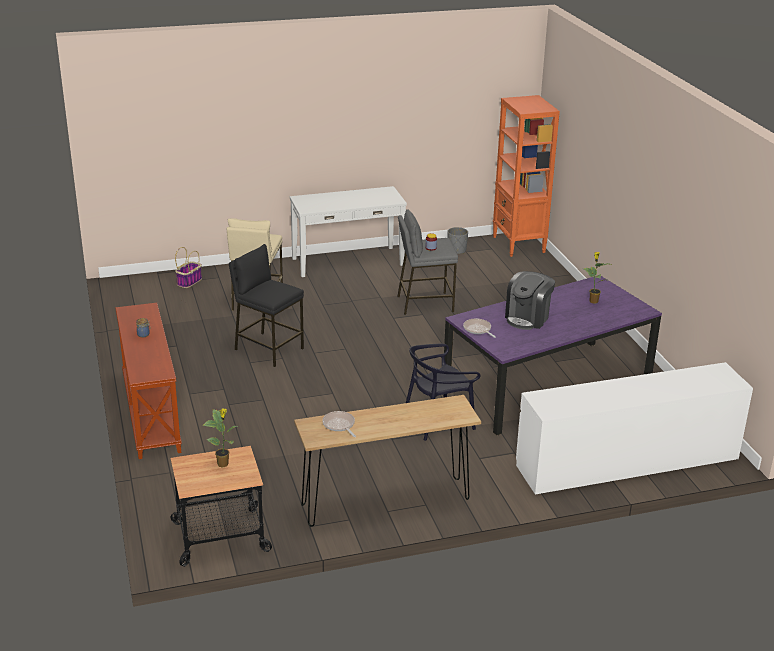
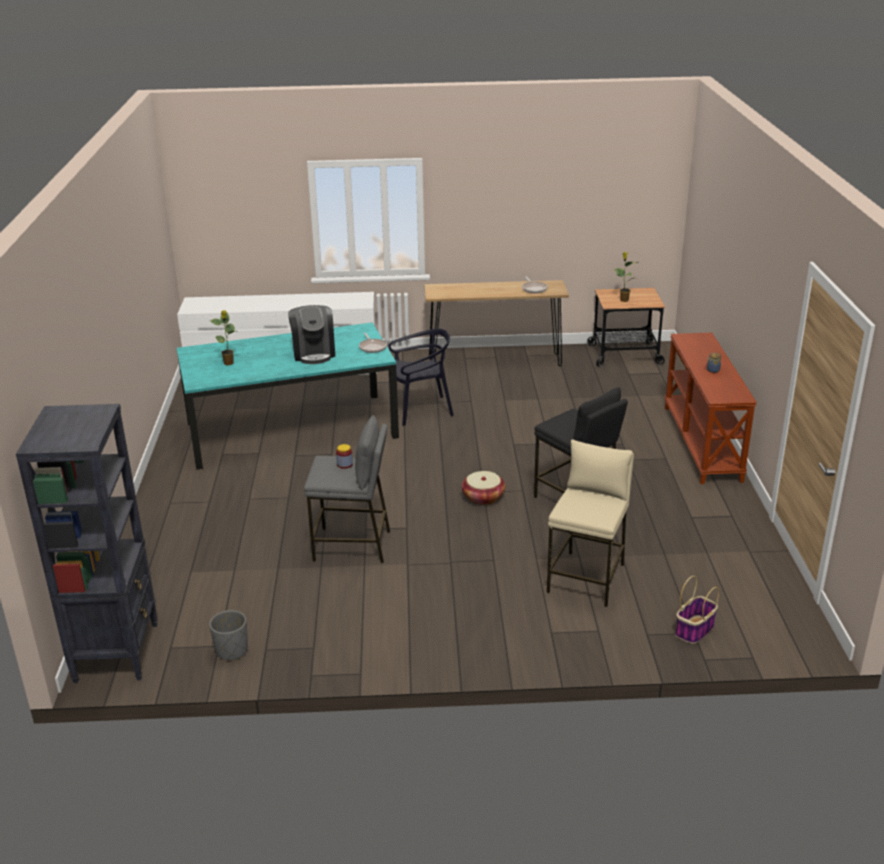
camera: 165 degrees left, 0 degrees up
(344, 344) = (483, 497): none -> basket
(347, 261) = (428, 646): white console table -> none
(518, 245) = (117, 652): orange bookcase -> black bookcase
(527, 318) = (314, 353): coffee machine -> coffee machine turned 120 degrees clockwise
(546, 386) = (292, 430): purple dining table -> turquoise dining table

